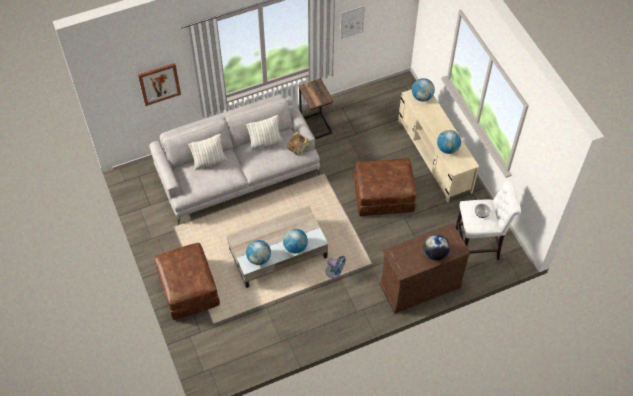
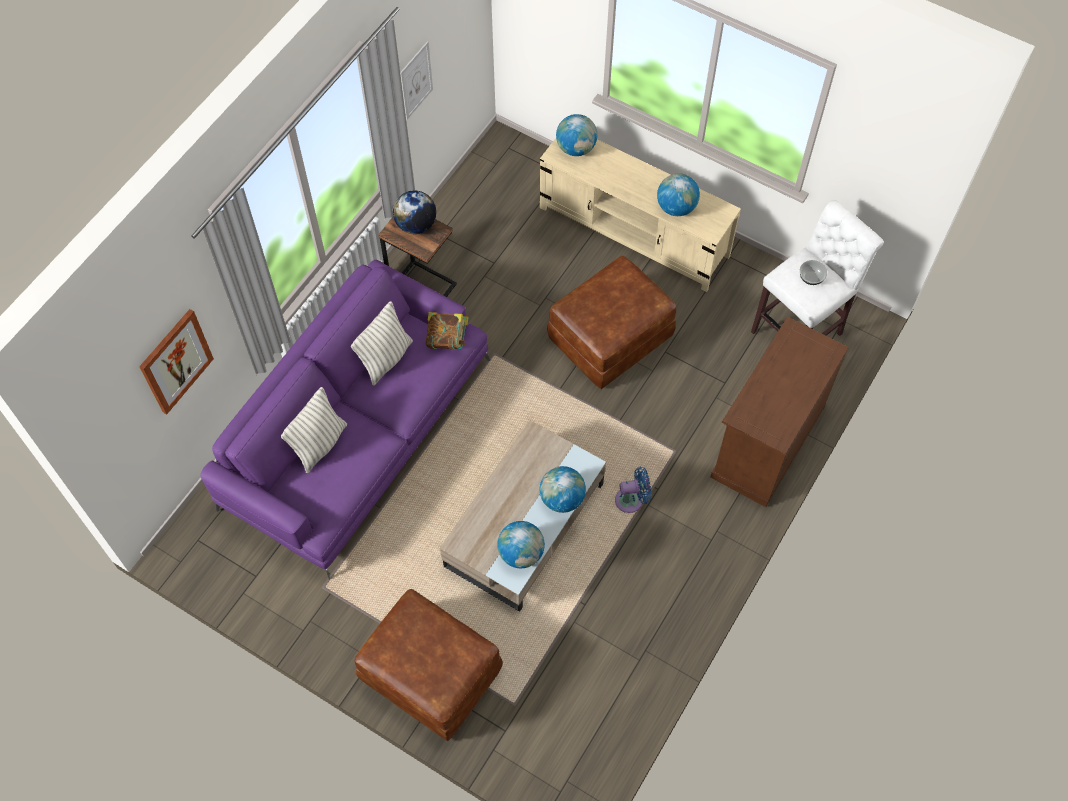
camera: 35 degrees left, 5 degrees up
(237, 171) = (356, 432): grey sofa -> purple sofa
(435, 253) = (801, 379): globe -> globe (416, 225)

